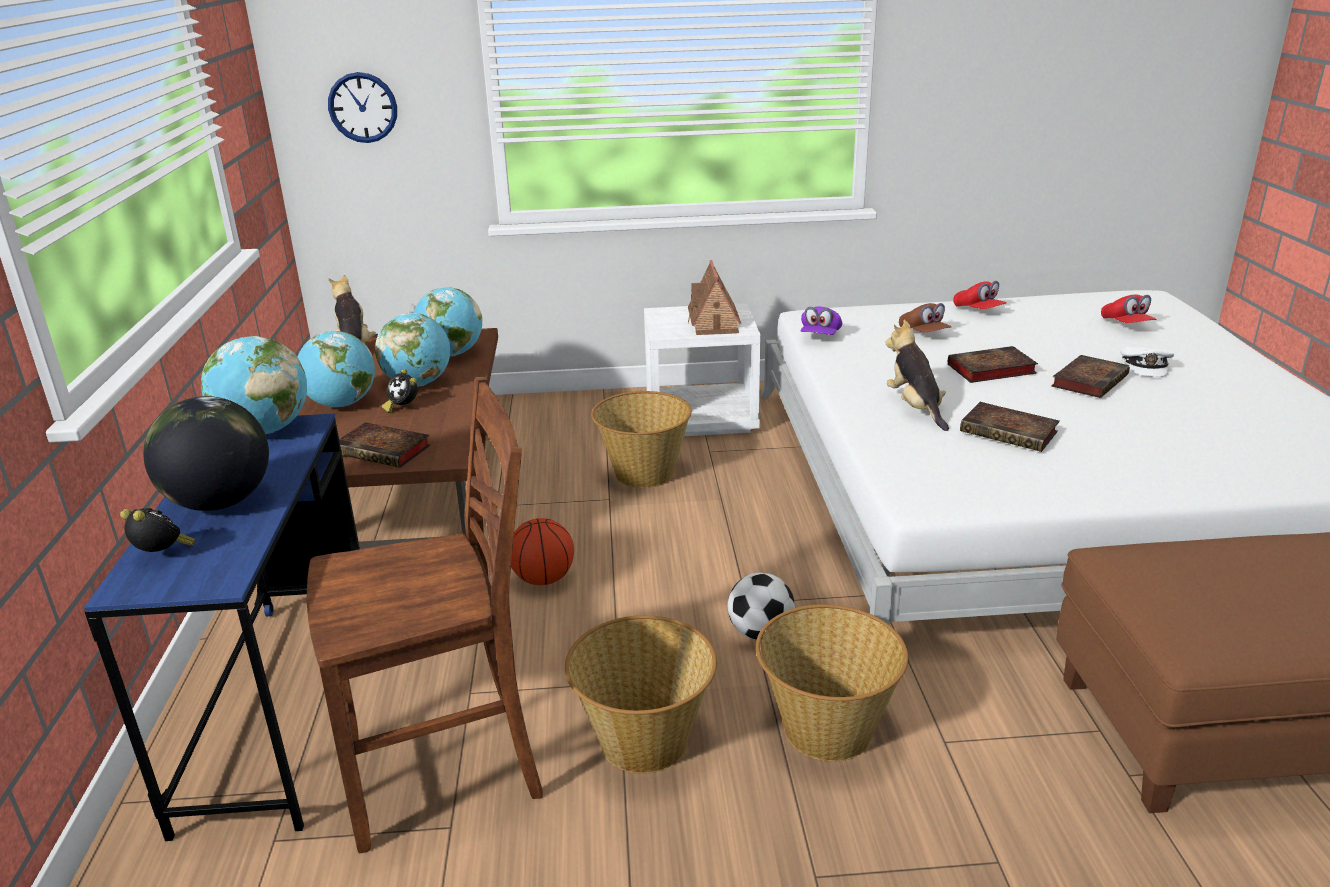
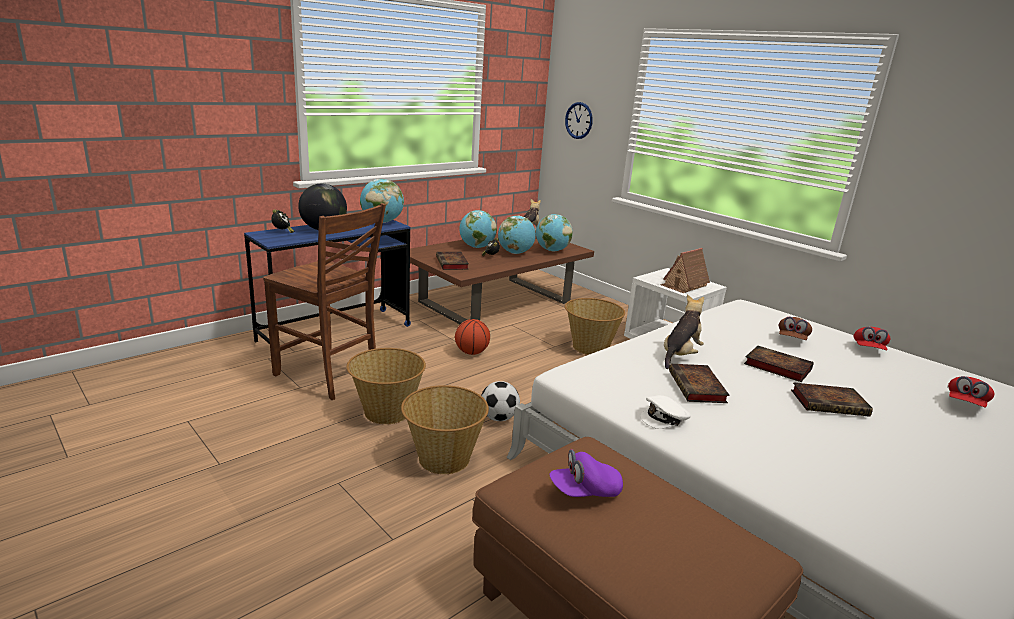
camera: 50 degrees right, 5 degrees down
(820, 336) = (723, 313): purple cap -> purple cap (584, 491)
(1145, 366) = (907, 423): white cap -> white cap (665, 418)

